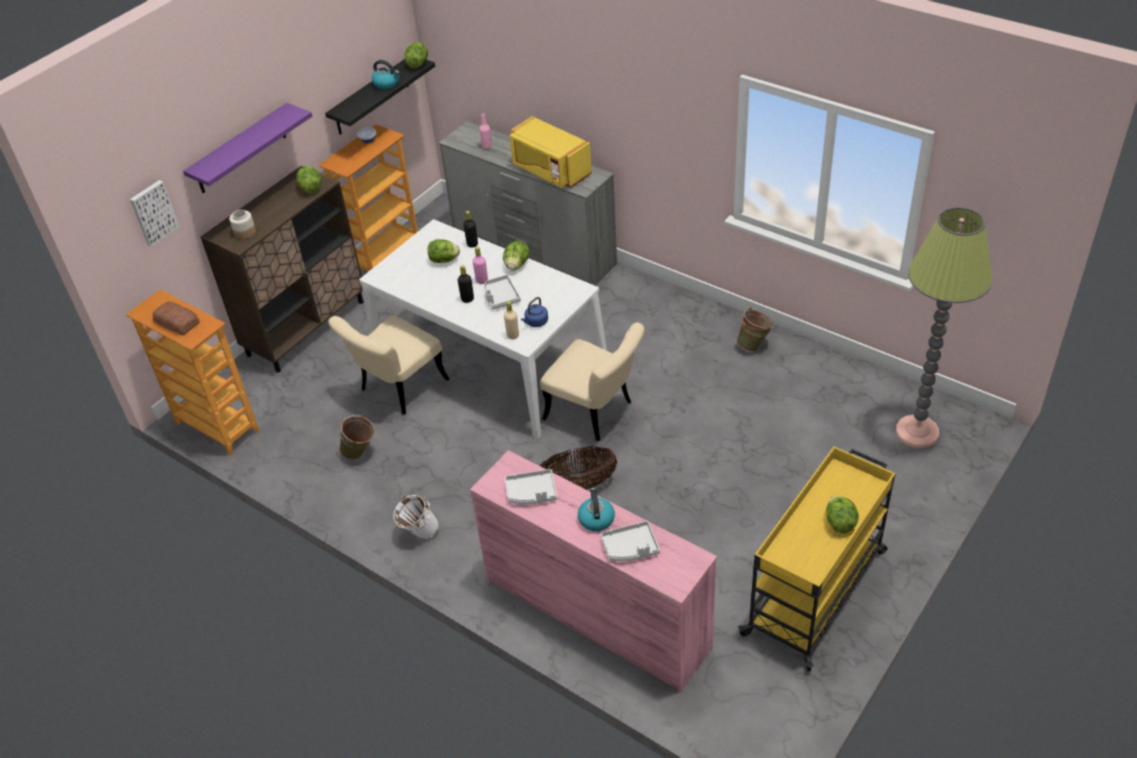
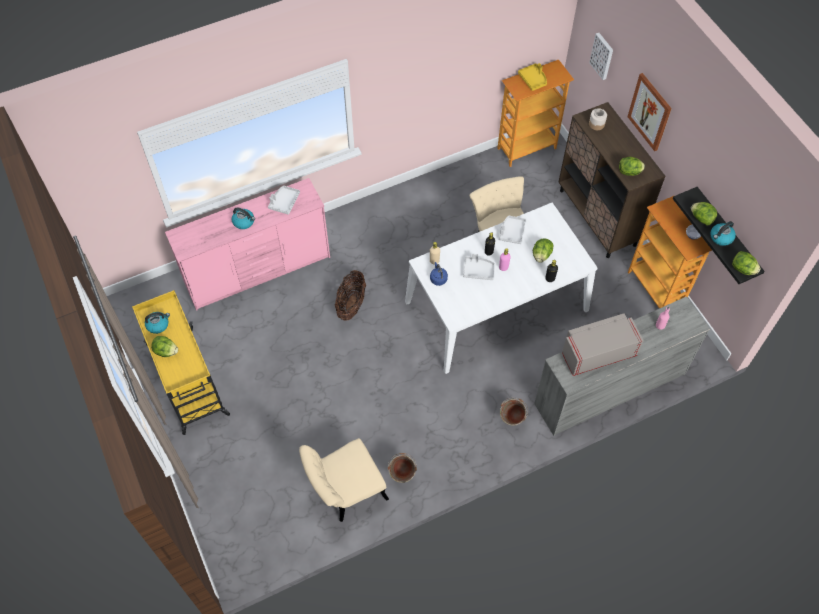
camera: 115 degrees right, 15 degrees up
(177, 322) = (533, 80): bread -> yellow tray
(240, 149) = (650, 112): purple shelf -> picture
(361, 453) = (455, 208): green bucket -> green bucket (511, 421)
(418, 534) = (372, 214): white bucket -> none
(516, 265) = (507, 294): lettuce -> lettuce (701, 218)
(550, 170) = (597, 353): yellow microwave -> grey microwave
(596, 413) = (404, 343): beige chair -> beige chair (345, 492)
(630, 548) = (213, 227): grey tray -> grey tray (511, 232)
(812, 555) = (158, 325): none -> kettle
(917, 432) = (251, 523): floor lamp -> none

